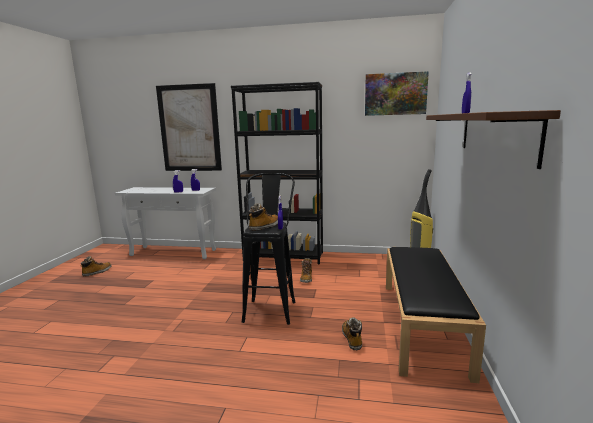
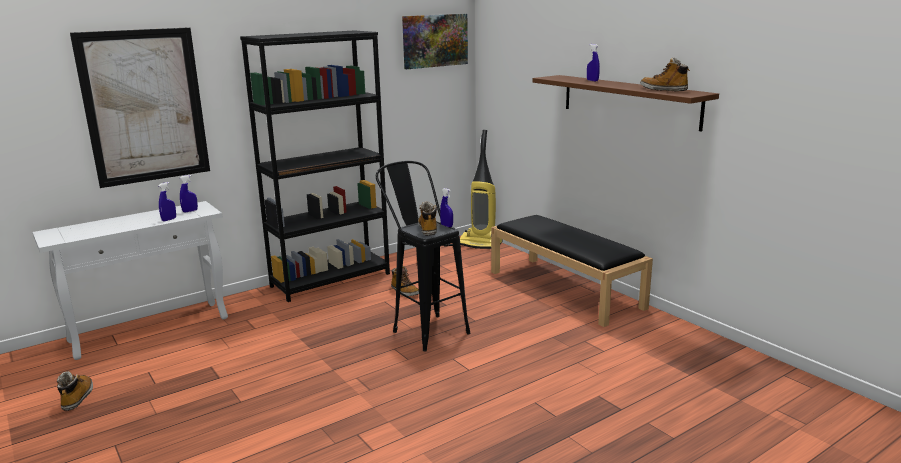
camera: 45 degrees left, 5 degrees up
(352, 339) = (536, 320): boot -> boot (664, 90)

